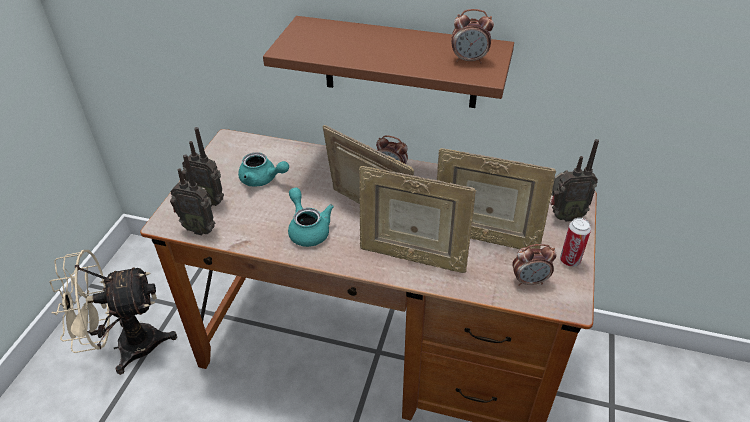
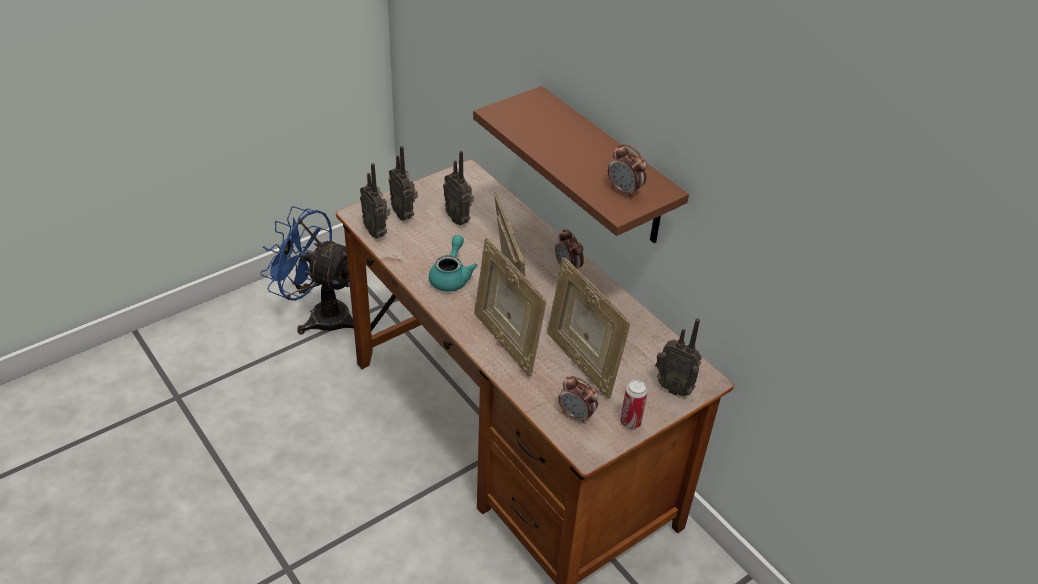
camera: 35 degrees right, 0 degrees up
(127, 346) = (320, 315): beige fan -> blue fan
(262, 179) = (459, 219): turquoise teapot -> radio

